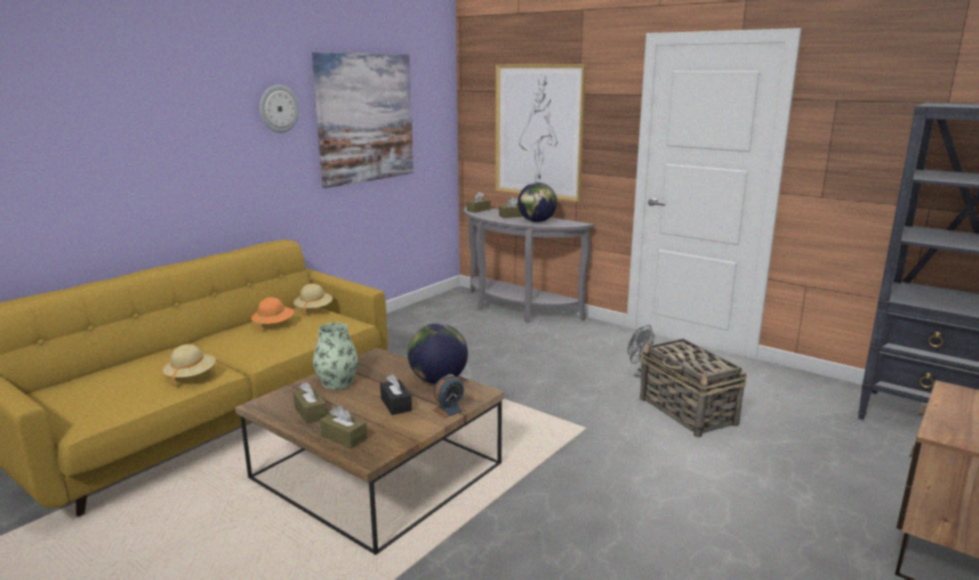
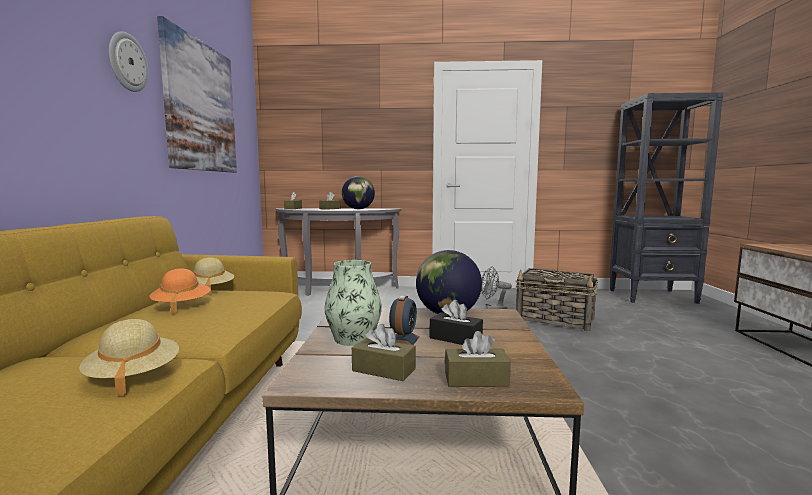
camera: 35 degrees left, 10 degrees down
(449, 410) = (510, 330): alarm clock -> alarm clock (403, 340)
(538, 131) = (343, 139): picture -> none

